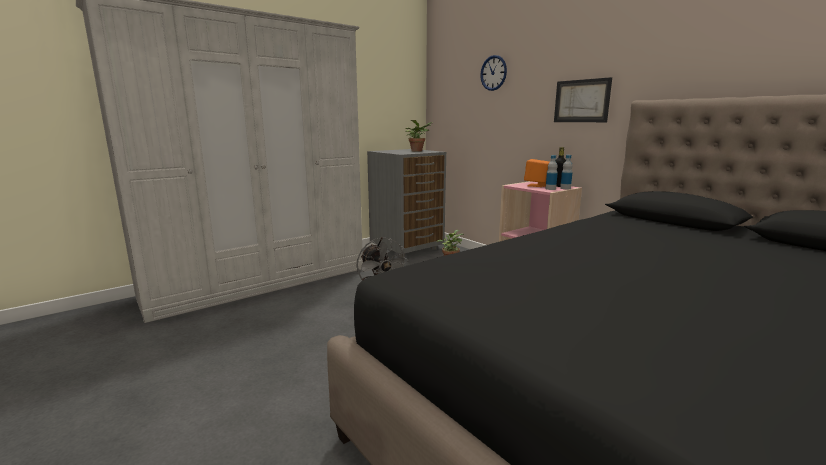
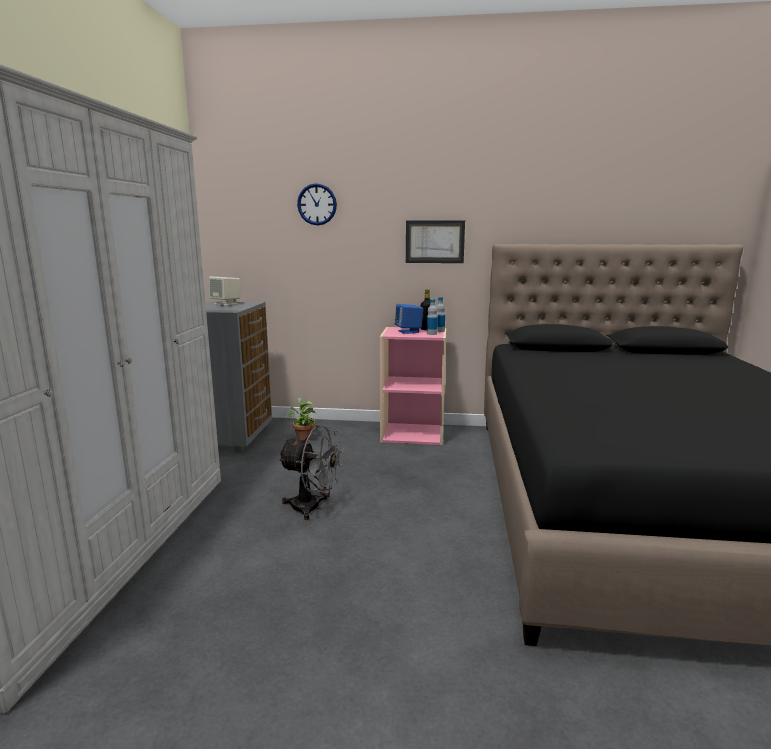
camera: 45 degrees left, 0 degrees up
(417, 151) = (226, 304): potted plant -> beige speaker
(536, 185) = (408, 331): orange speaker -> blue speaker

